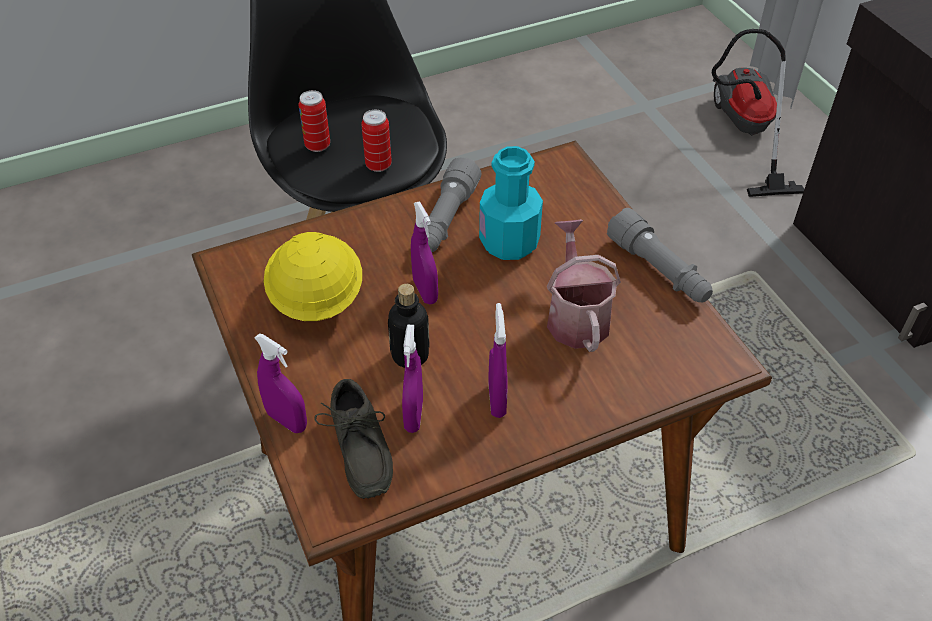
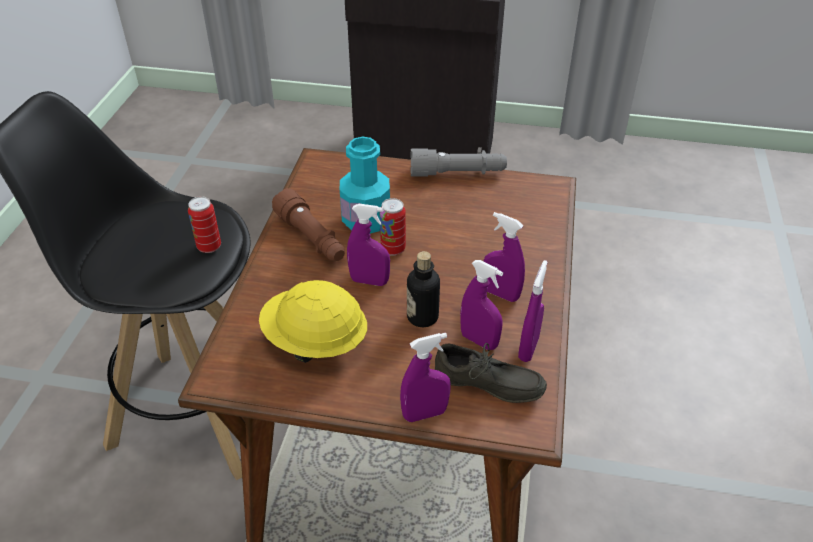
camera: 55 degrees left, 5 degrees down
(317, 145) = (144, 268): can -> can (393, 249)
(435, 461) = (528, 348): none -> purple spray bottle
(446, 220) = (311, 238): grey flashlight -> brown flashlight
(576, 315) = (461, 224): watering can -> none
(743, 133) = (265, 138): vacuum cleaner -> none

